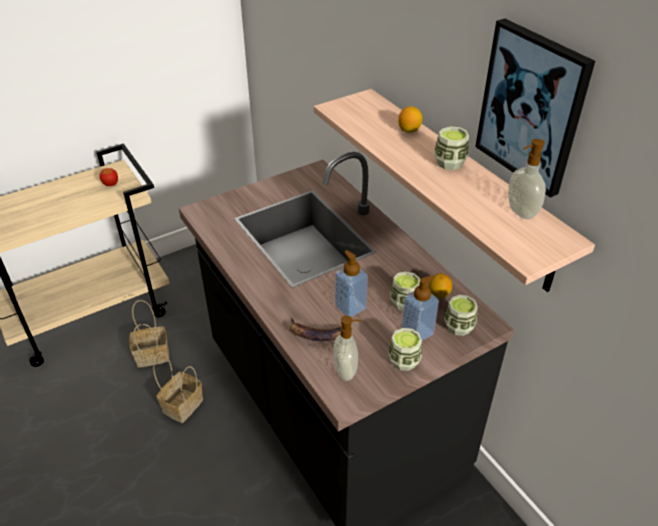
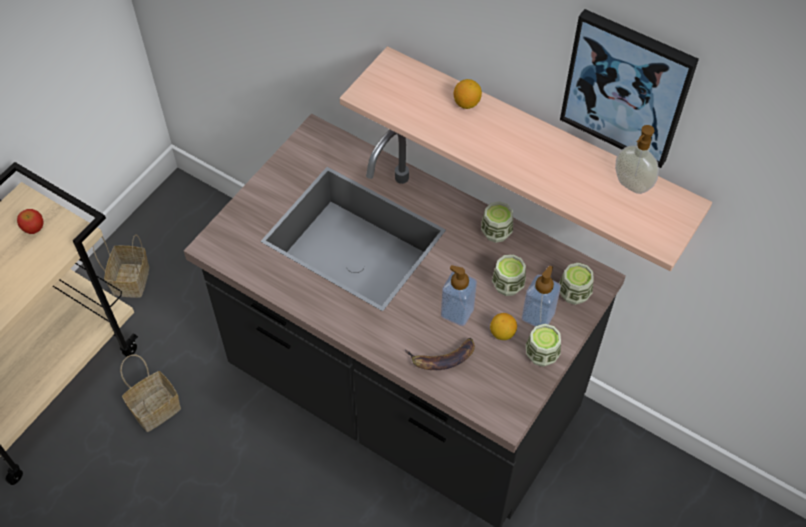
camera: 25 degrees left, 15 degrees up
(183, 404) = (232, 454): basket -> basket (130, 279)
(346, 371) = (493, 388): soap dispenser -> none
(439, 294) = (536, 261): lemon -> lemon (502, 333)
(449, 163) = (533, 139): cup -> cup (496, 232)

